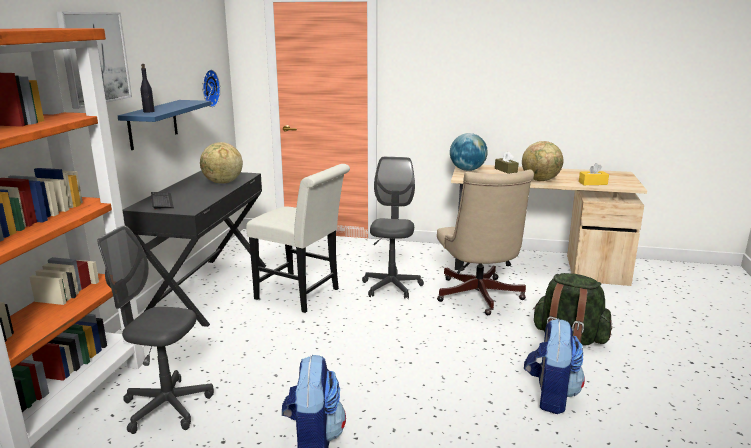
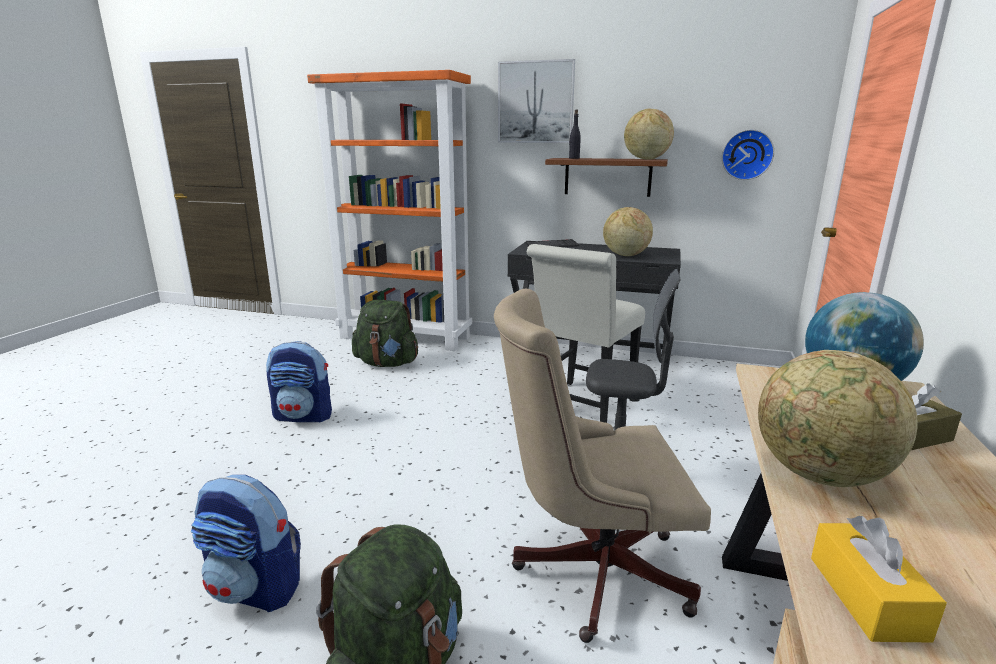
camera: 95 degrees right, 0 degrees up
(153, 124) = (607, 177): blue shelf -> brown shelf
(167, 407) = (387, 363): grey office chair -> green backpack
(187, 102) = (646, 159): none -> globe

